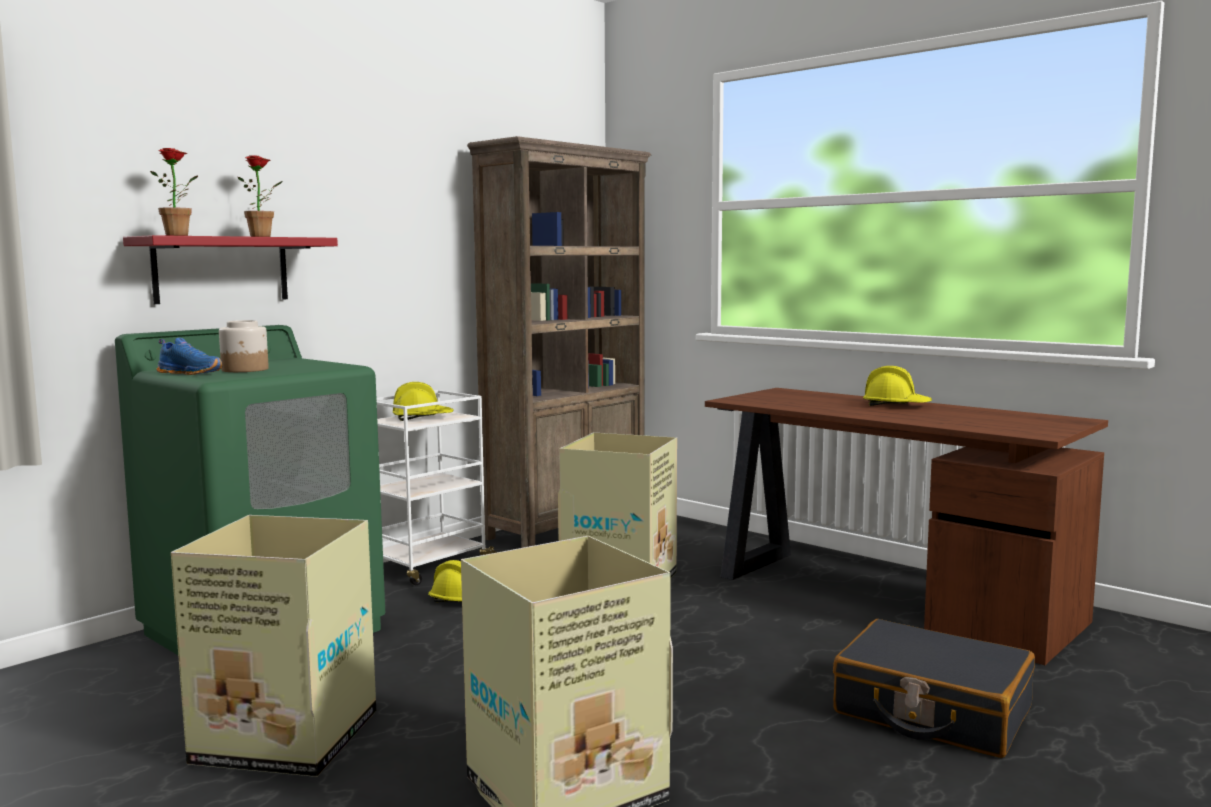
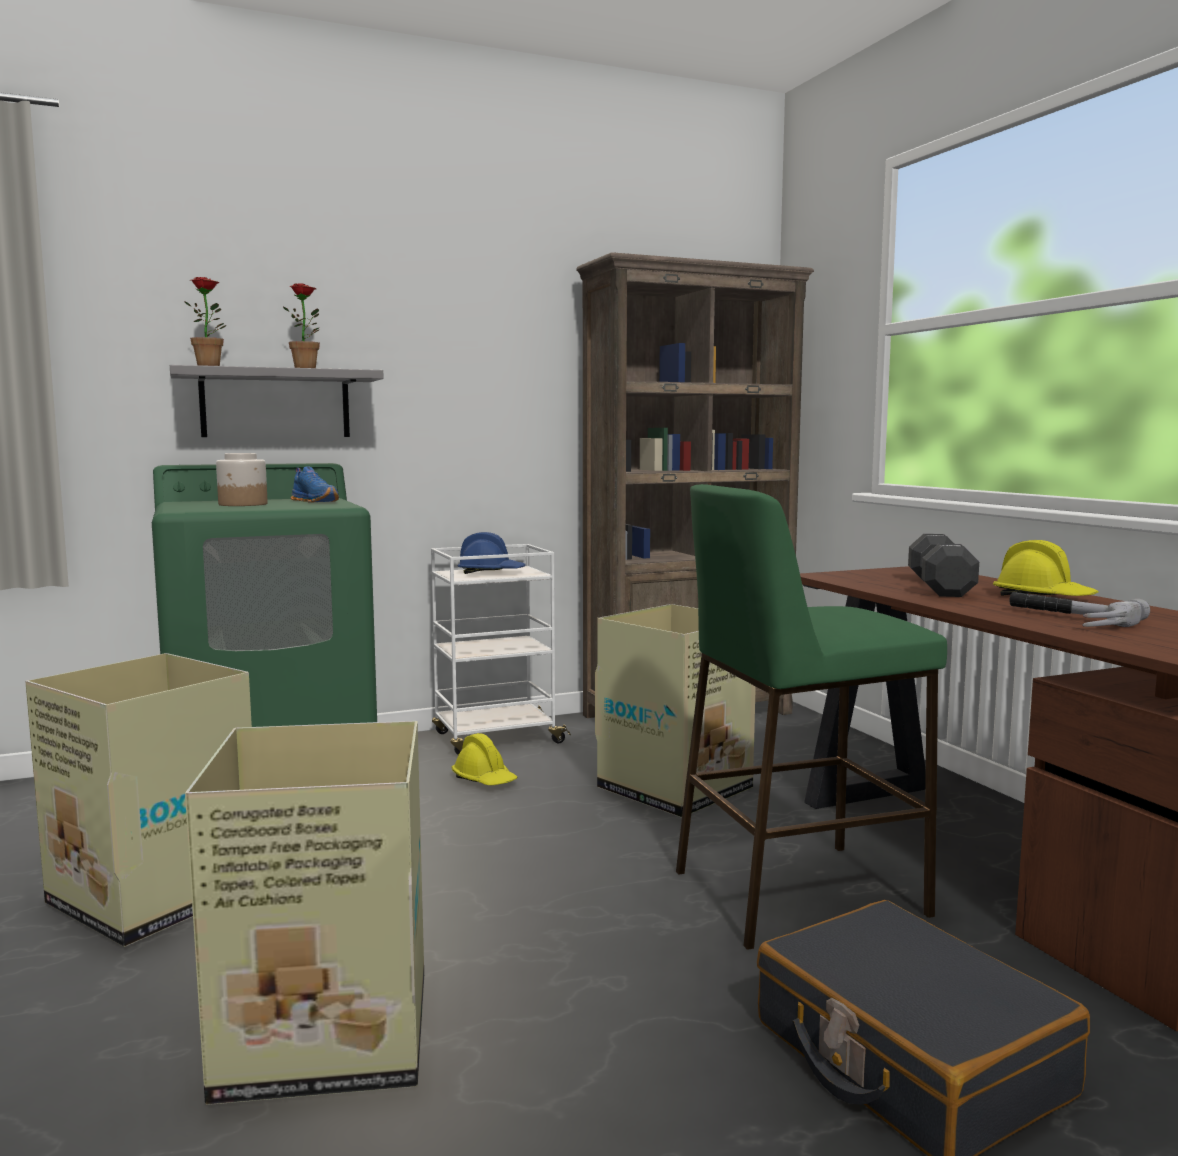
camera: 25 degrees right, 0 degrees up
(191, 373) = (187, 505): blue shoe -> blue shoe (316, 501)
(221, 269) = (275, 404): red shelf -> grey shelf
(422, 418) = (491, 572): yellow hard hat -> blue hard hat
(776, 635) = (796, 893): none -> green stool
(822, 403) = (940, 587): none -> black dumbbell
(936, 418) = (1066, 619): none -> hammer

